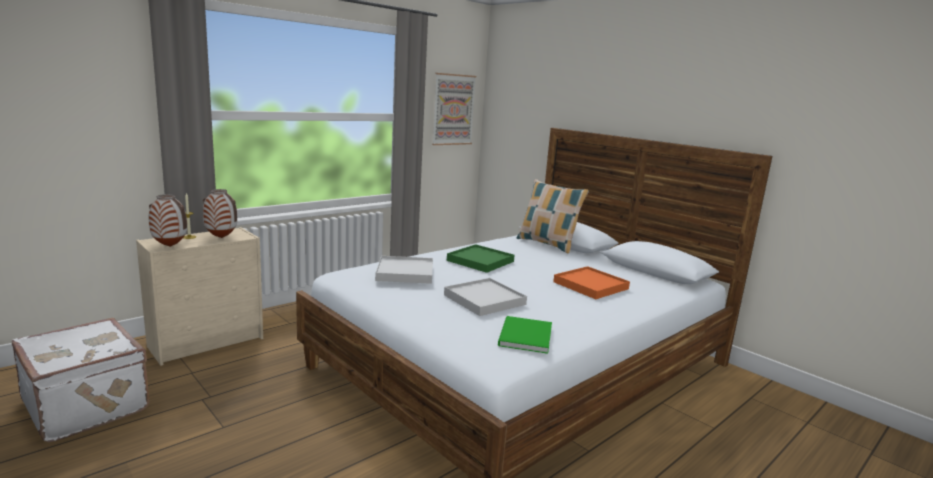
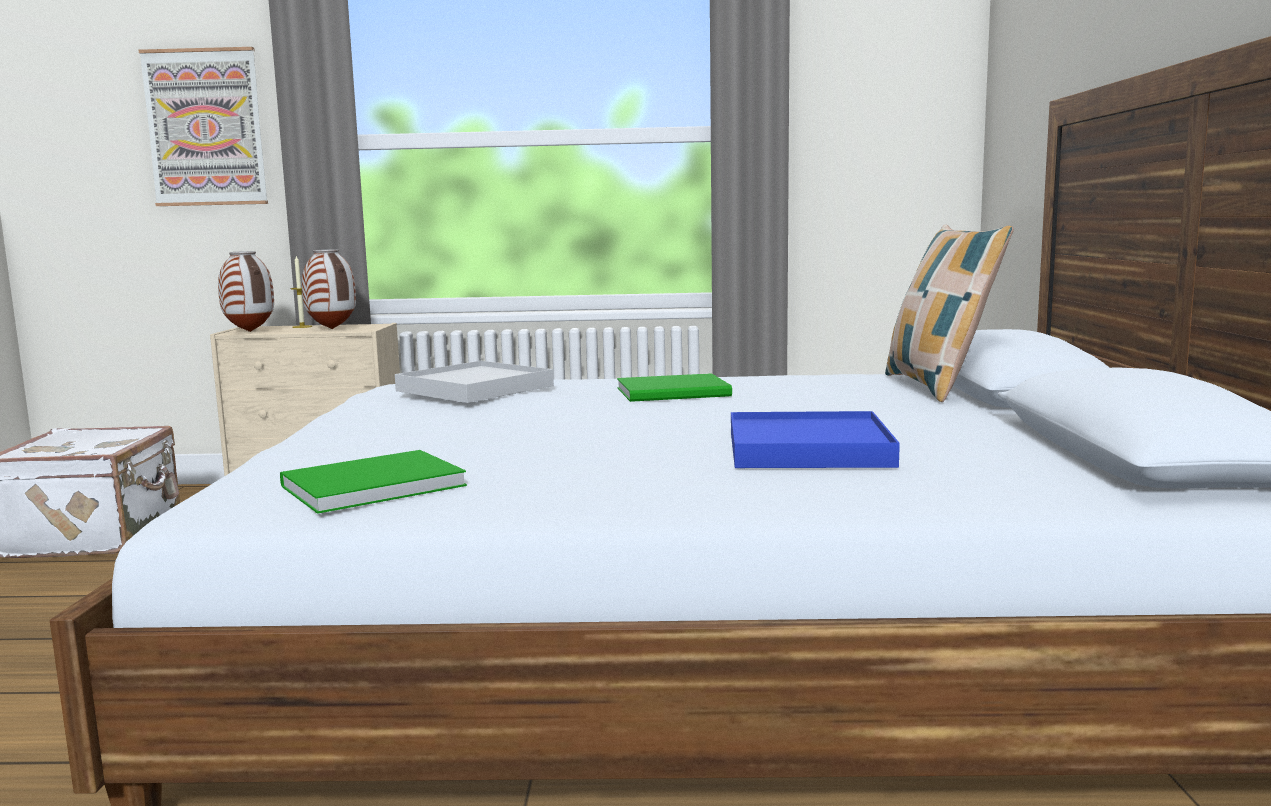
camera: 45 degrees right, 5 degrees down
(453, 109) = (890, 111): picture -> picture (205, 128)
(480, 261) = (676, 392): green tray -> green book
(485, 300) = (490, 434): white tray -> none
(590, 285) = (807, 449): orange tray -> blue tray

